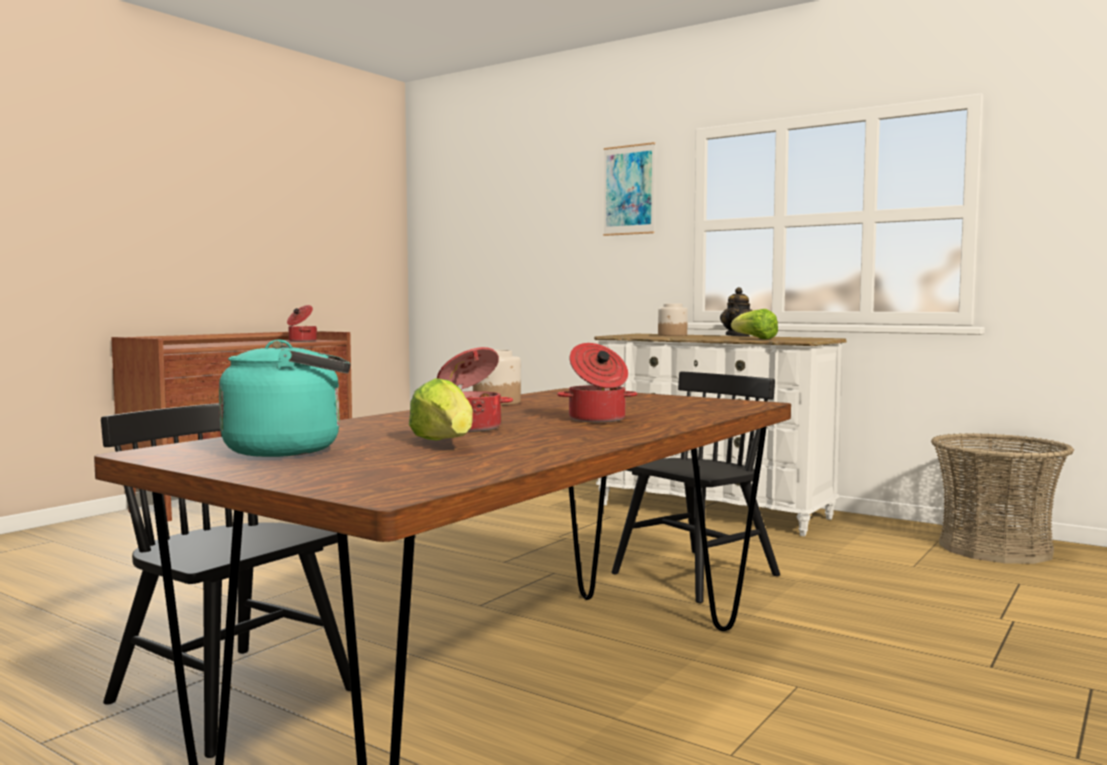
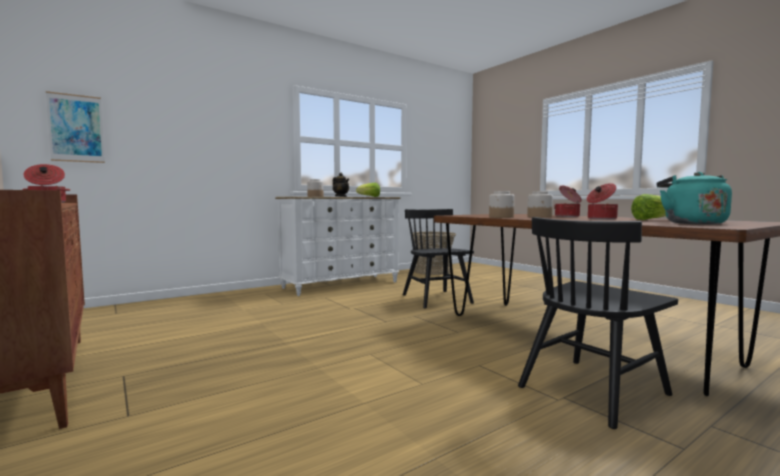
camera: 70 degrees left, 0 degrees up
(546, 411) = (539, 217): none -> jar
(629, 190) = (251, 110): picture -> picture (76, 128)

